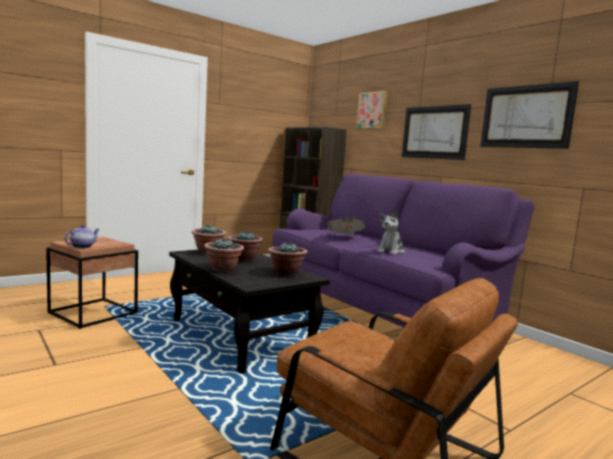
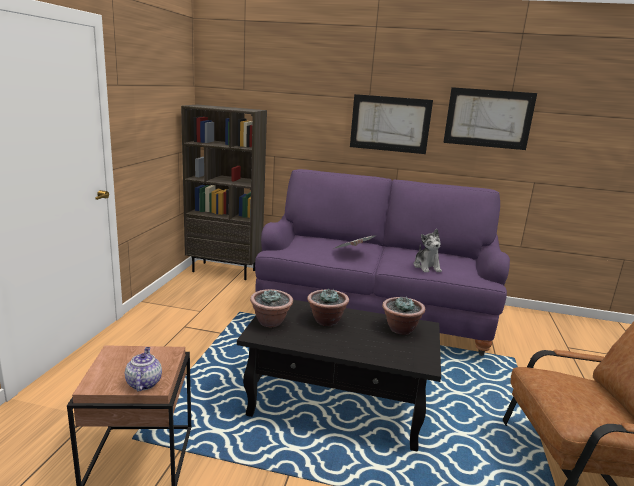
camera: 40 degrees left, 10 degrees up
(223, 269) = (352, 349): potted plant -> none
(373, 111) = (305, 91): picture -> none

